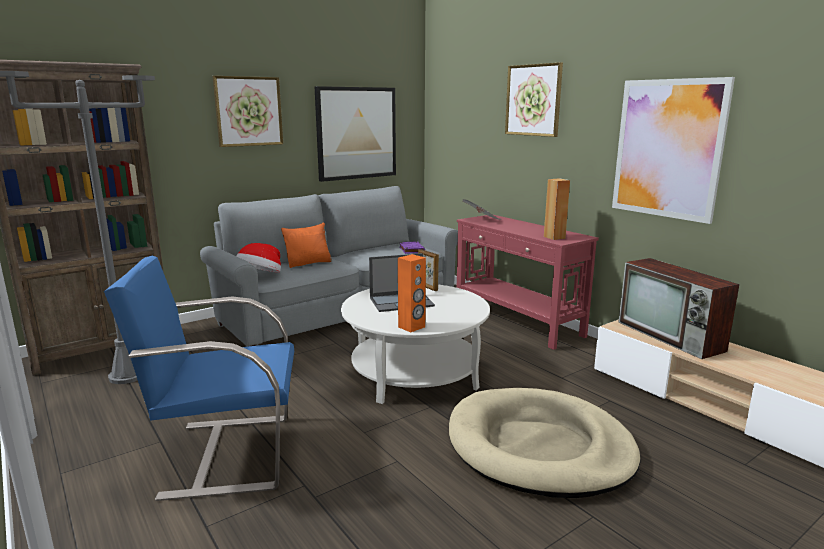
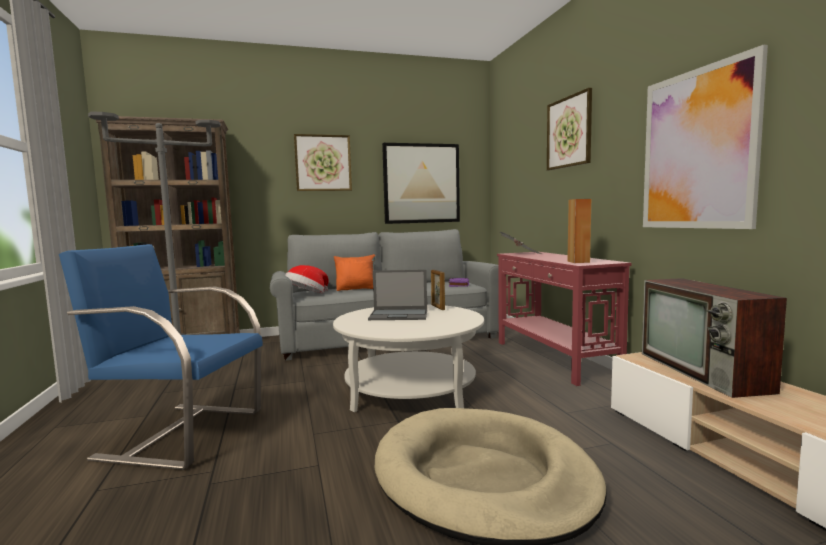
camera: 20 degrees right, 10 degrees down
(412, 327) = (381, 332): orange speaker -> none

